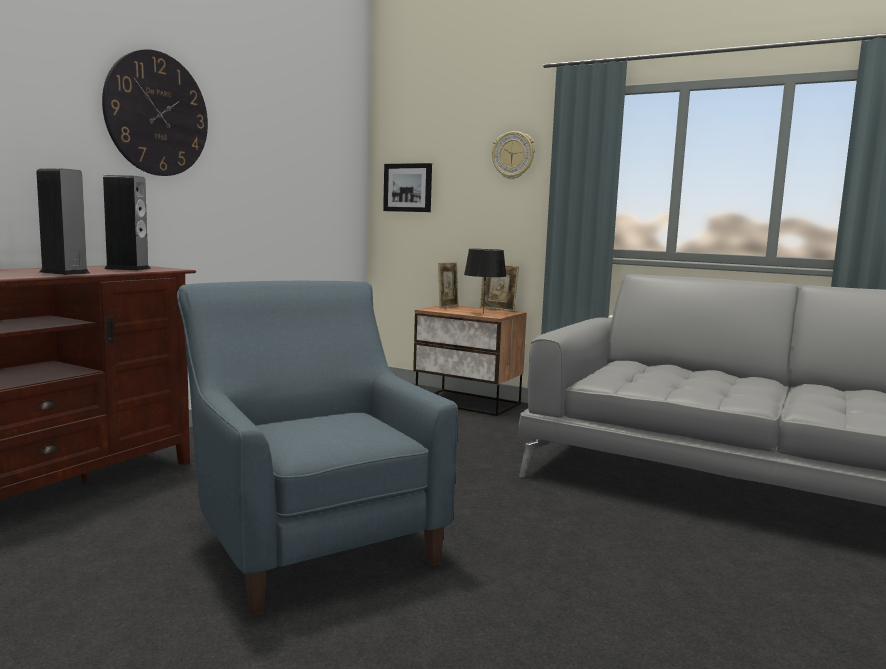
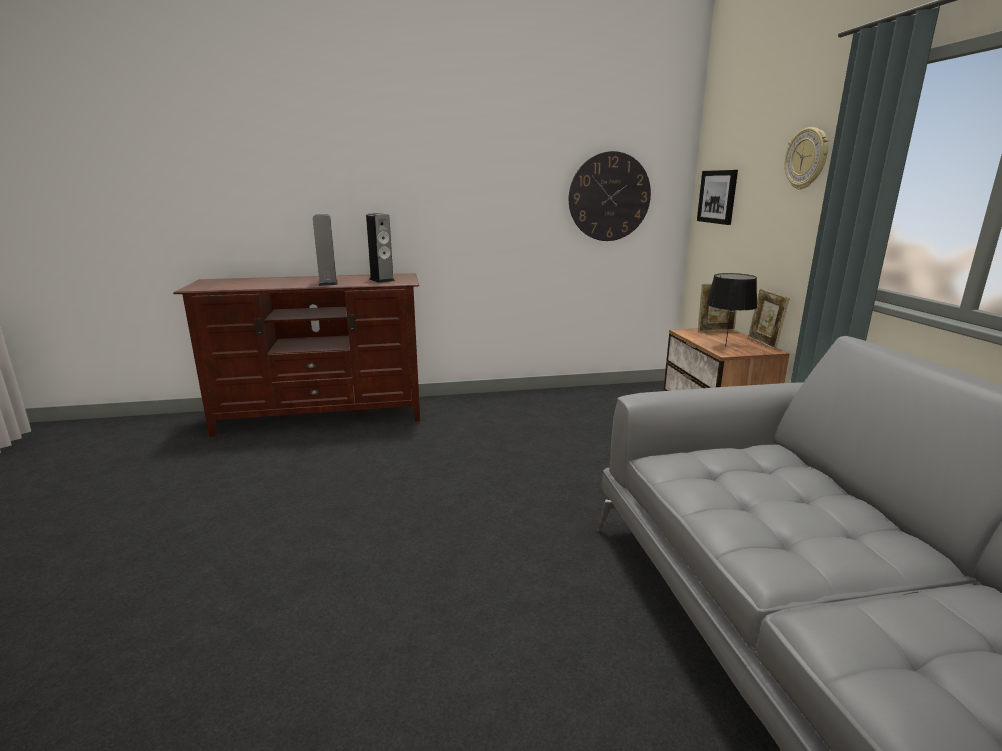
camera: 50 degrees right, 10 degrees up
(157, 114) = (440, 157): wall clock -> wall clock (609, 197)
(309, 539) = (369, 505): blue armchair -> none

